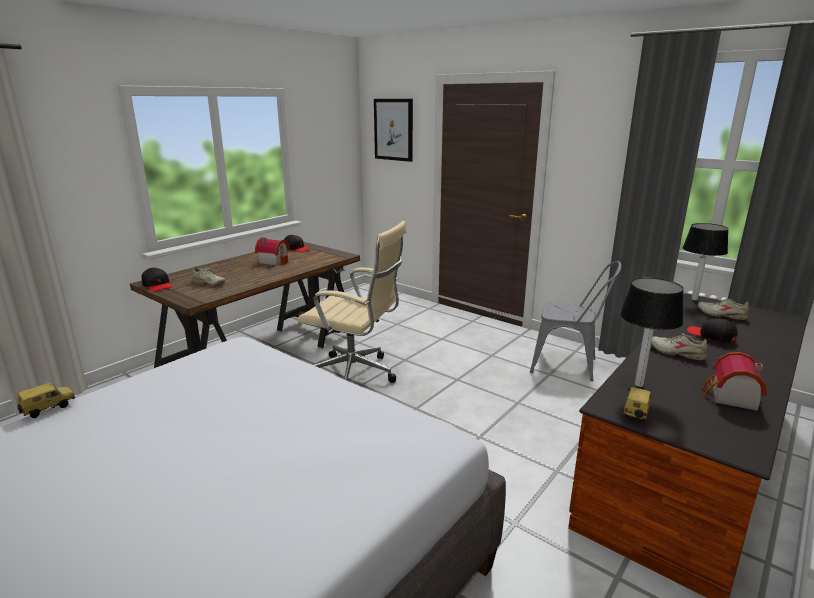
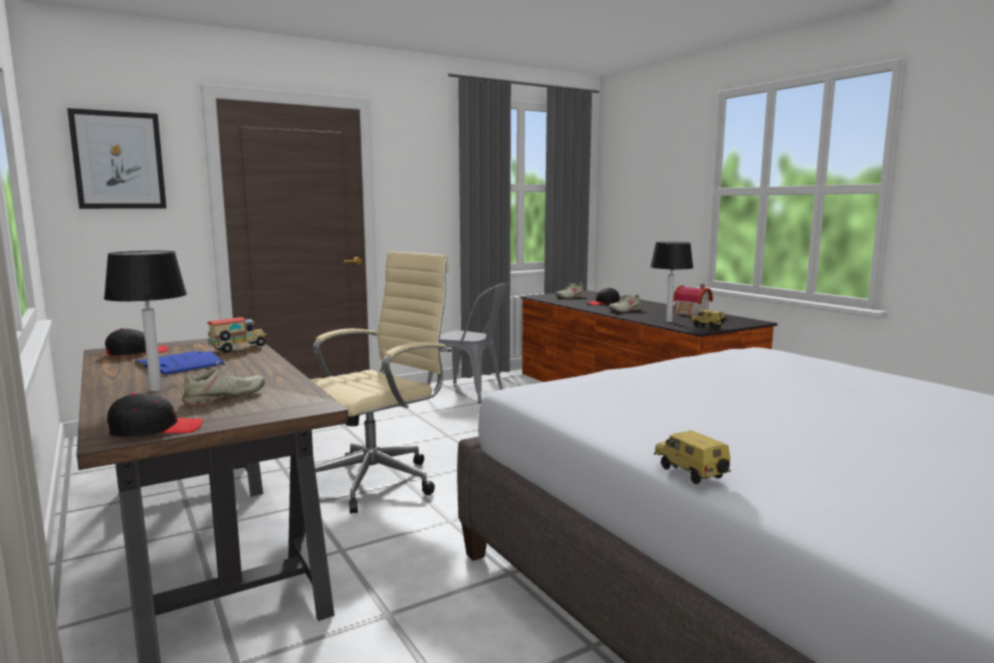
camera: 70 degrees left, 10 degrees down
(274, 261) = (179, 364): toy house -> blue book
(314, 262) = (238, 349): none -> toy truck
(569, 365) = (471, 393): grey chair -> grey chair turned 75 degrees clockwise
(694, 299) = (536, 296): table lamp -> table lamp (156, 389)

